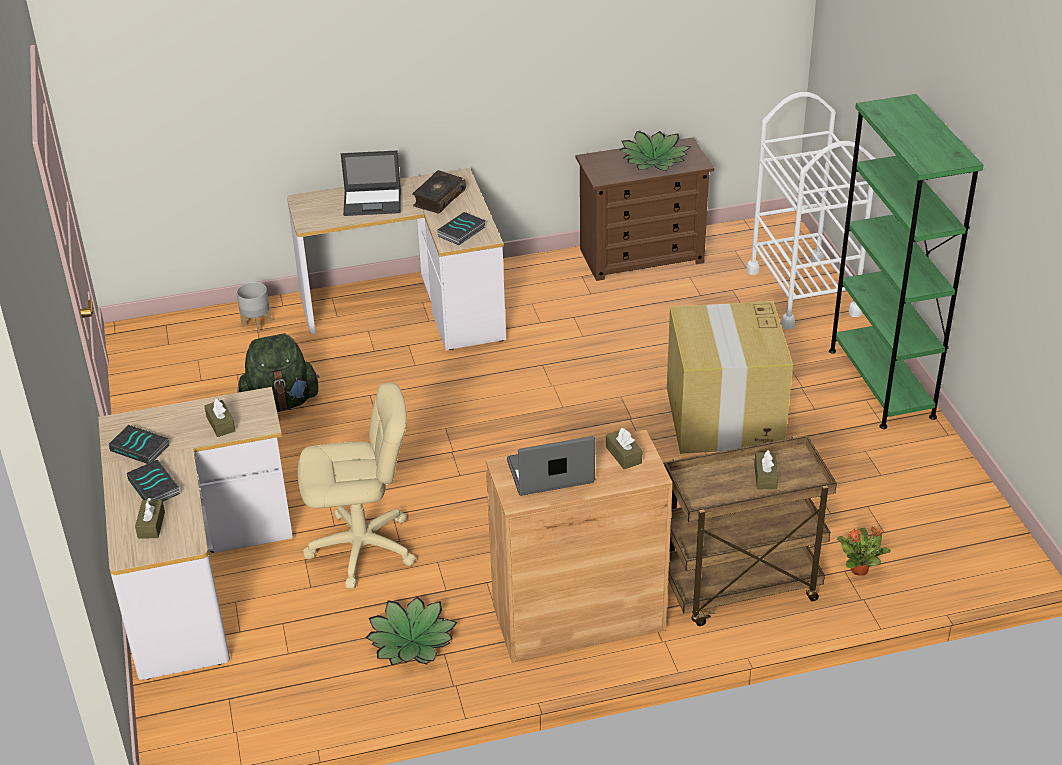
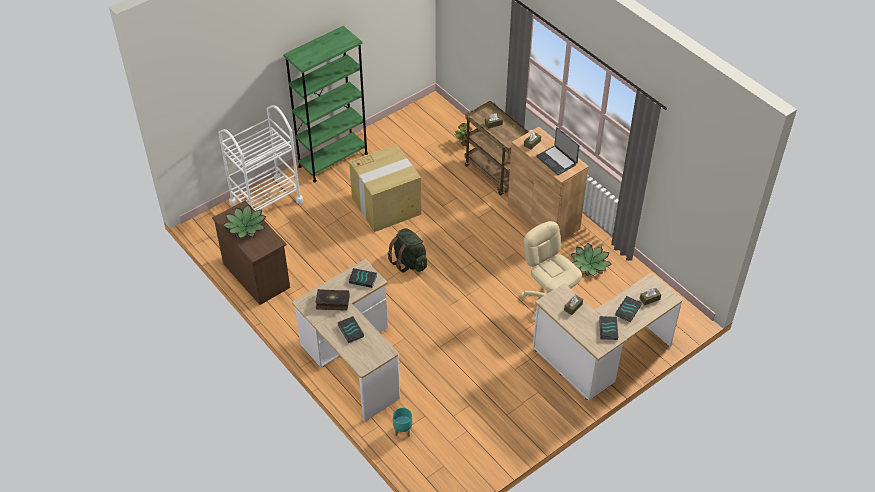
camera: 115 degrees left, 10 degrees up
(257, 324) = (403, 430): grey planter -> turquoise planter
(281, 402) = (466, 383): green backpack -> green backpack (409, 262)
(373, 202) = (350, 331): laptop -> book

